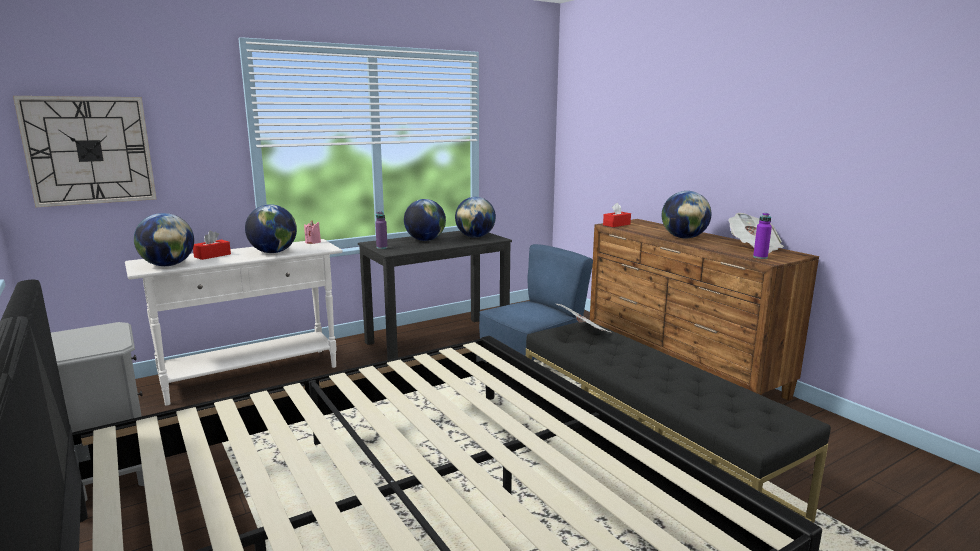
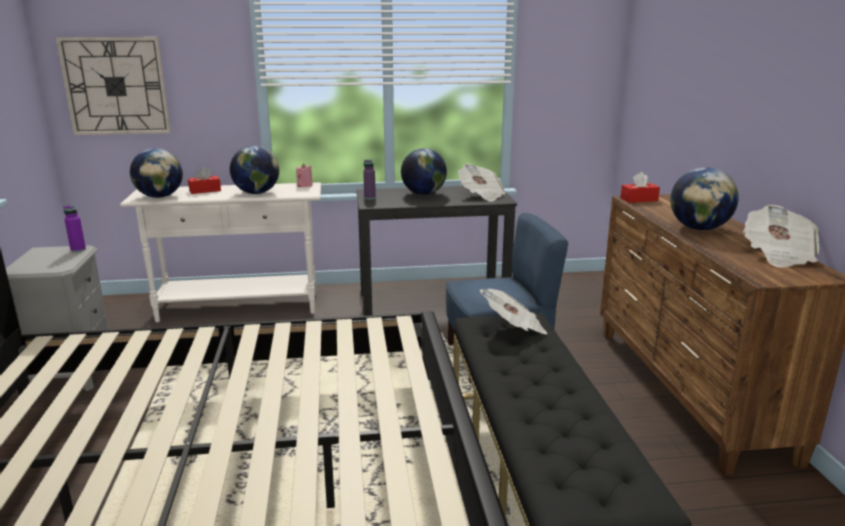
camera: 25 degrees right, 5 degrees up
(475, 237) = (481, 195): globe -> newspaper
(760, 257) = (760, 272): purple bottle -> purple bottle (78, 250)

